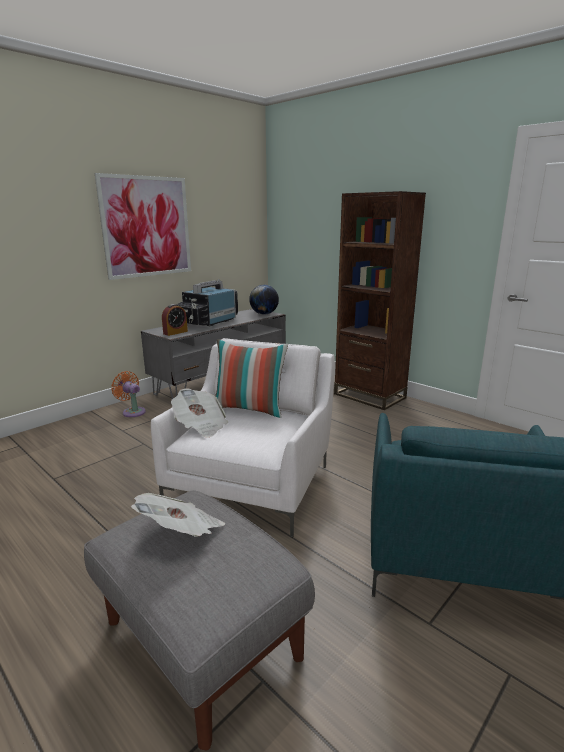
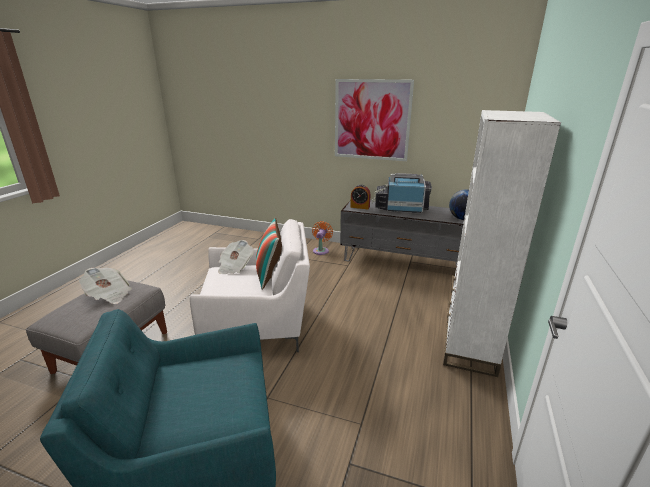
camera: 65 degrees right, 5 degrees up
(369, 396) = (469, 347): brown bookcase -> white bookcase

